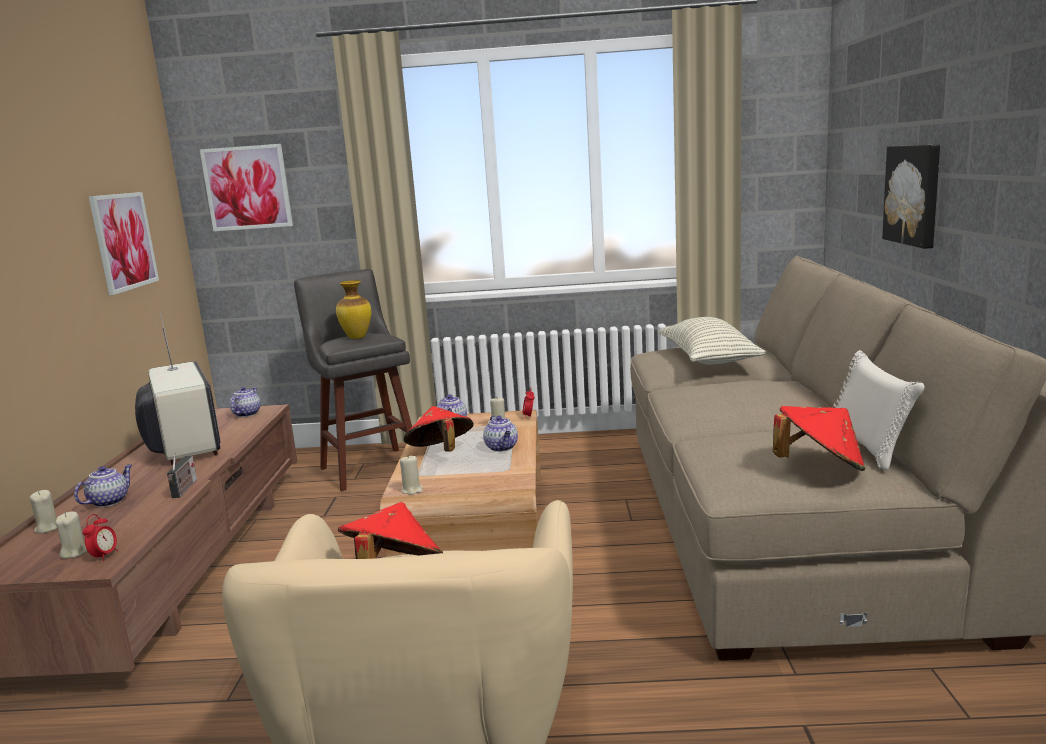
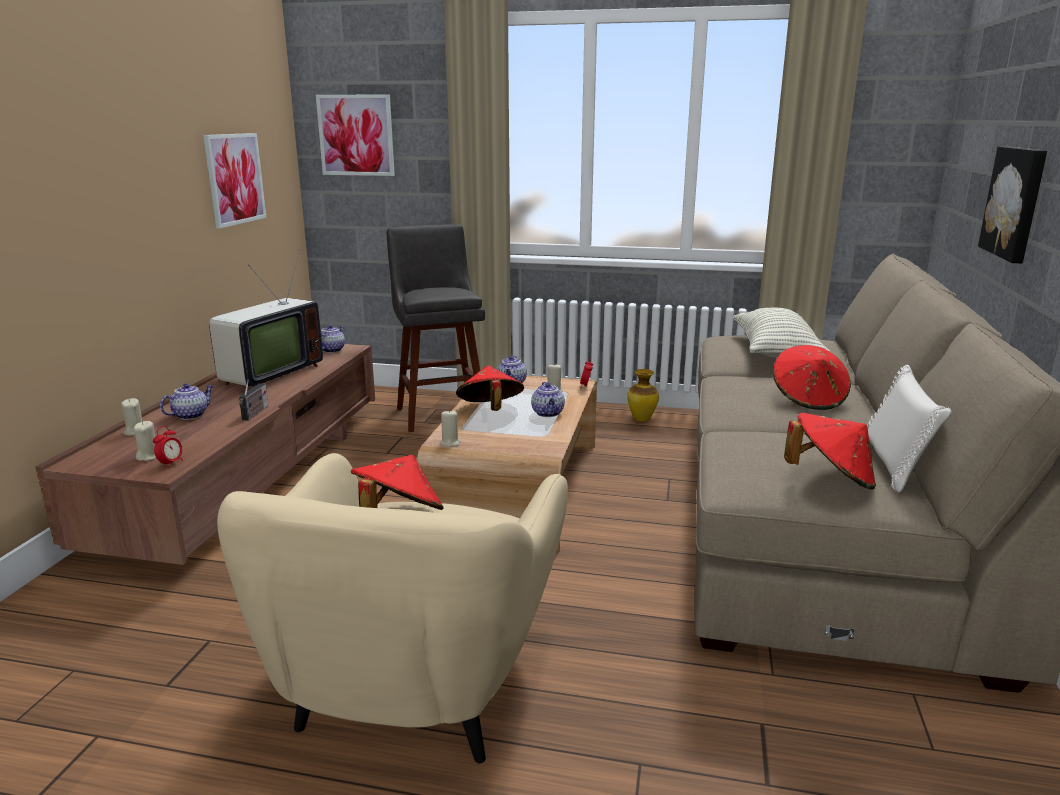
camera: 10 degrees right, 5 degrees up
(184, 448) = (268, 375): television -> television turned 45 degrees clockwise
(356, 337) = (437, 290): vase -> vase (641, 419)
(760, 398) = (808, 399): none -> red hat

